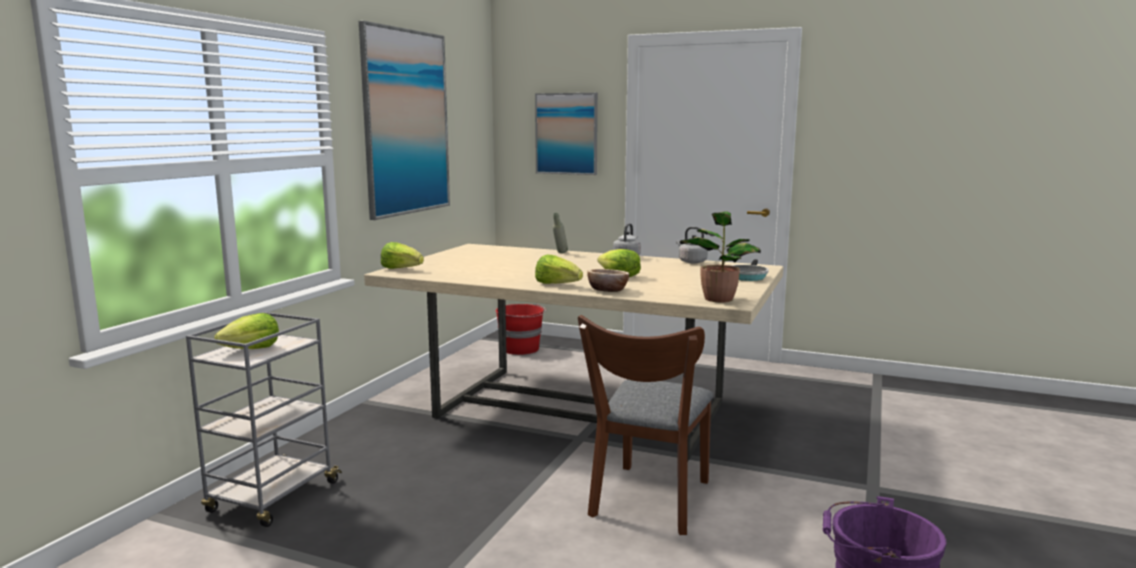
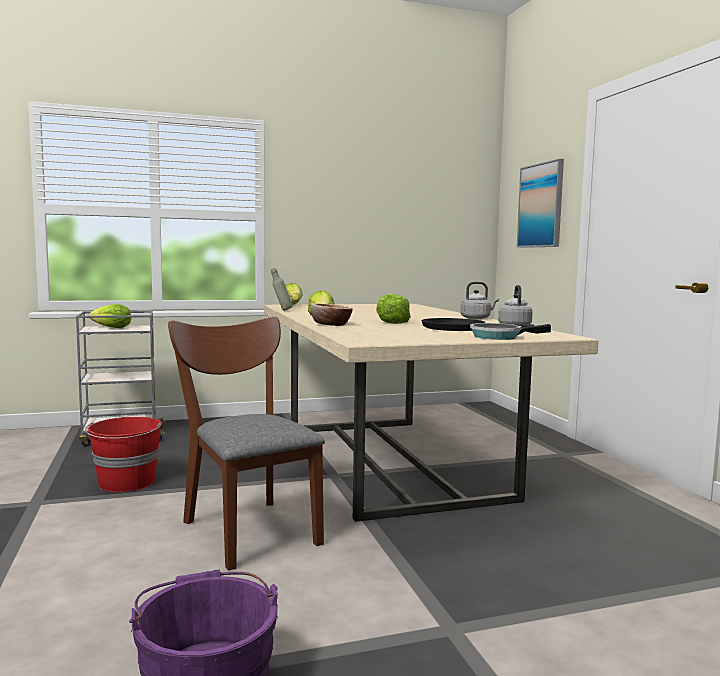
camera: 50 degrees right, 5 degrees down
(406, 122) = (360, 194): picture -> none
(521, 349) = (468, 416): red bucket -> red bucket (127, 482)
(559, 253) = (439, 312): grey bottle -> grey bottle (281, 310)
(648, 503) = (247, 528): brown chair -> brown chair turned 75 degrees clockwise
(689, 273) = (458, 329): none -> black frying pan
(718, 298) = (372, 338): potted plant -> none

